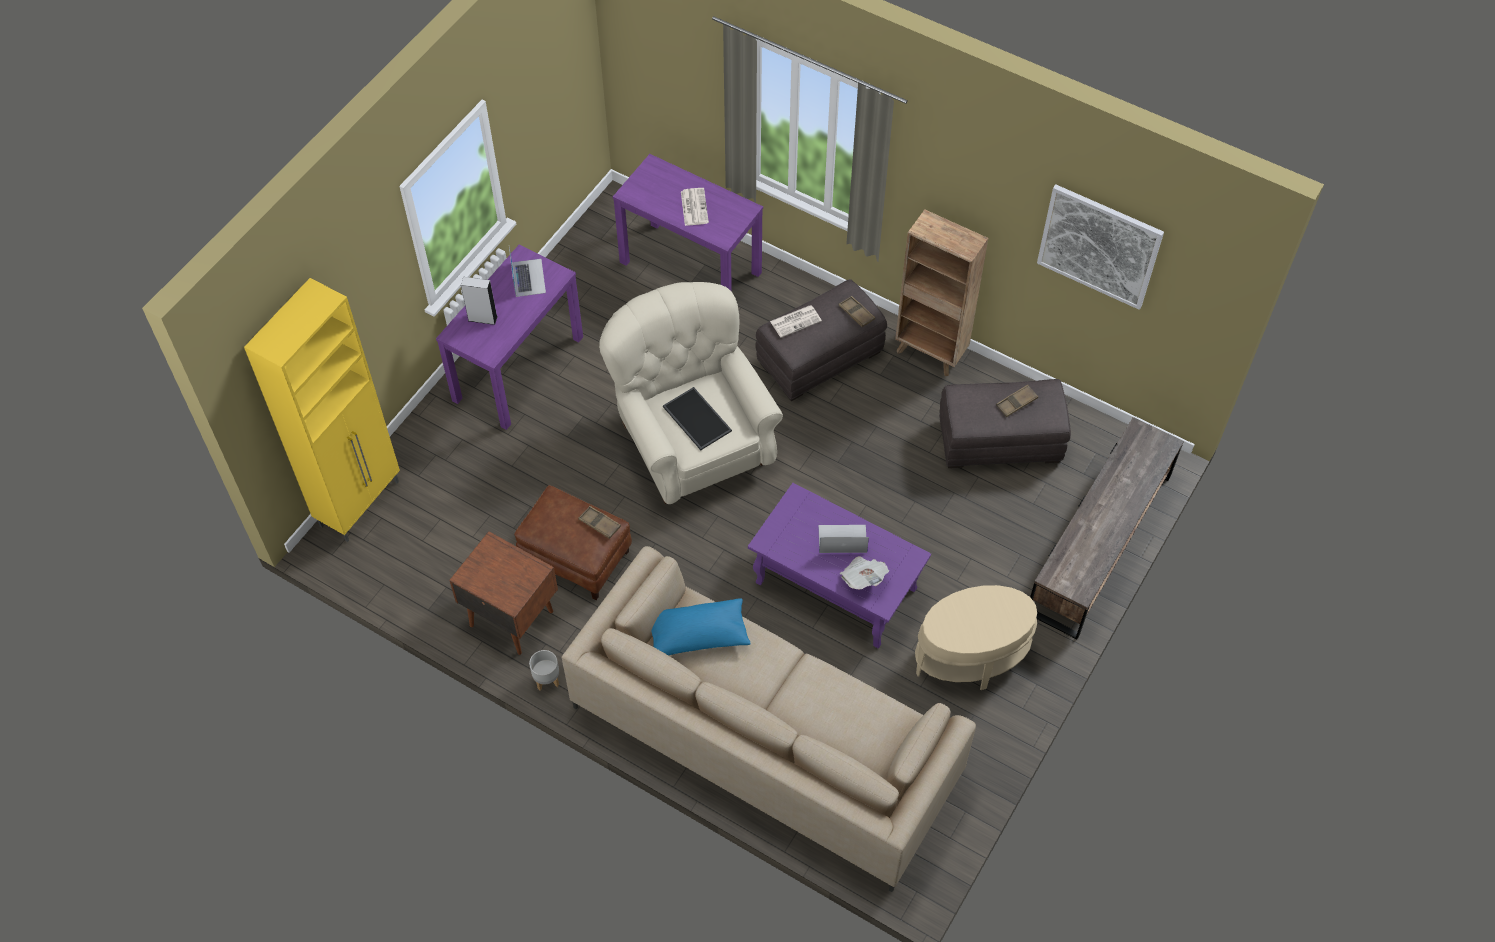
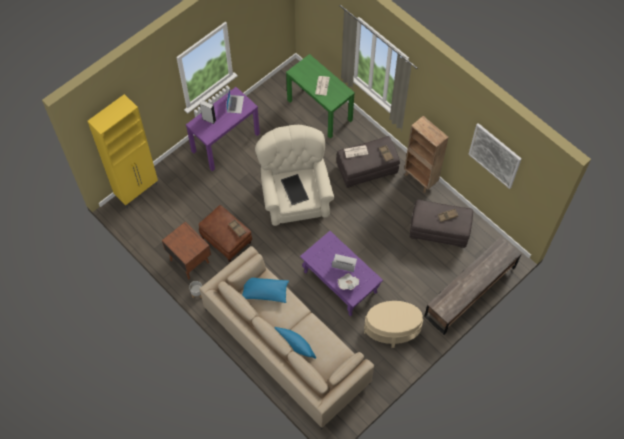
camera: 15 degrees right, 5 degrees up
(691, 267) = (320, 110): purple console table -> green console table
(796, 728) = (296, 346): none -> blue pillow

